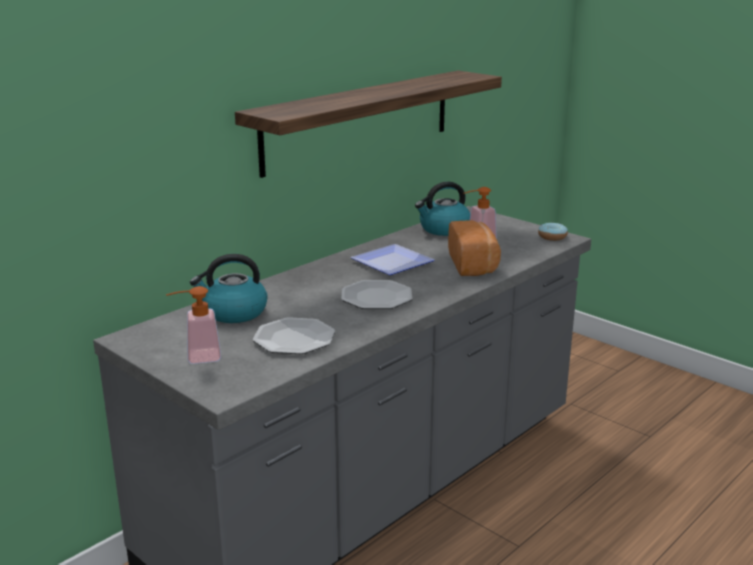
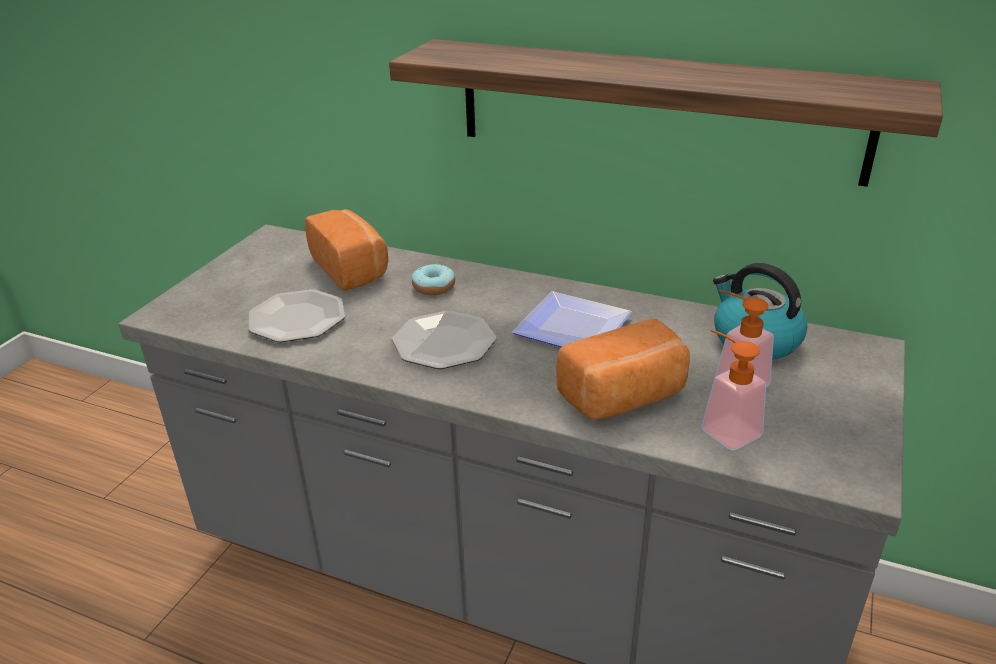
camera: 70 degrees right, 10 degrees up
(196, 357) = (237, 279): soap dispenser -> soap dispenser (723, 428)
(233, 312) = (352, 268): kettle -> bread
(552, 237) = (846, 462): donut -> donut (434, 287)

